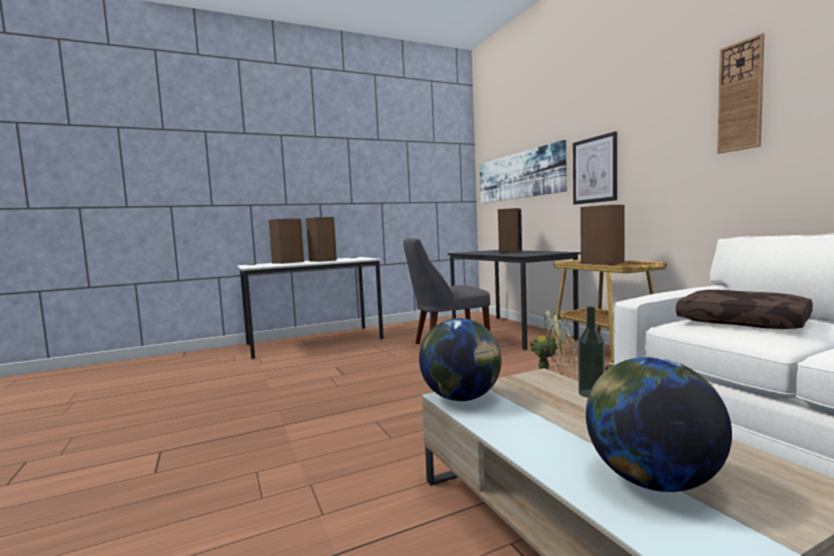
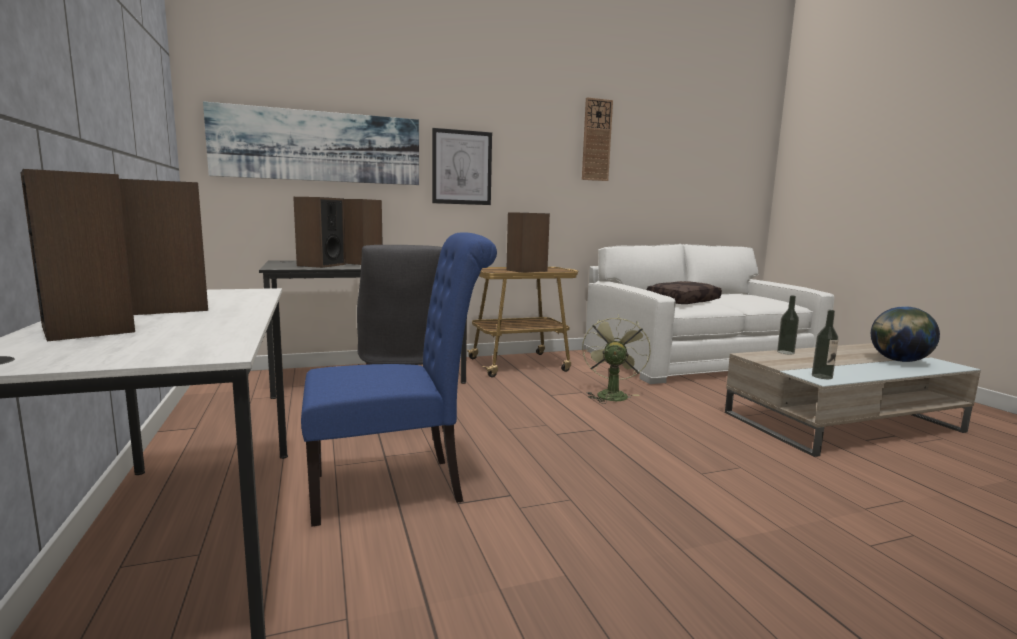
camera: 85 degrees left, 5 degrees up
(352, 356) = (397, 487): none -> blue chair
(462, 398) = (822, 376): globe -> bottle
(483, 252) = (321, 265): none -> speaker

